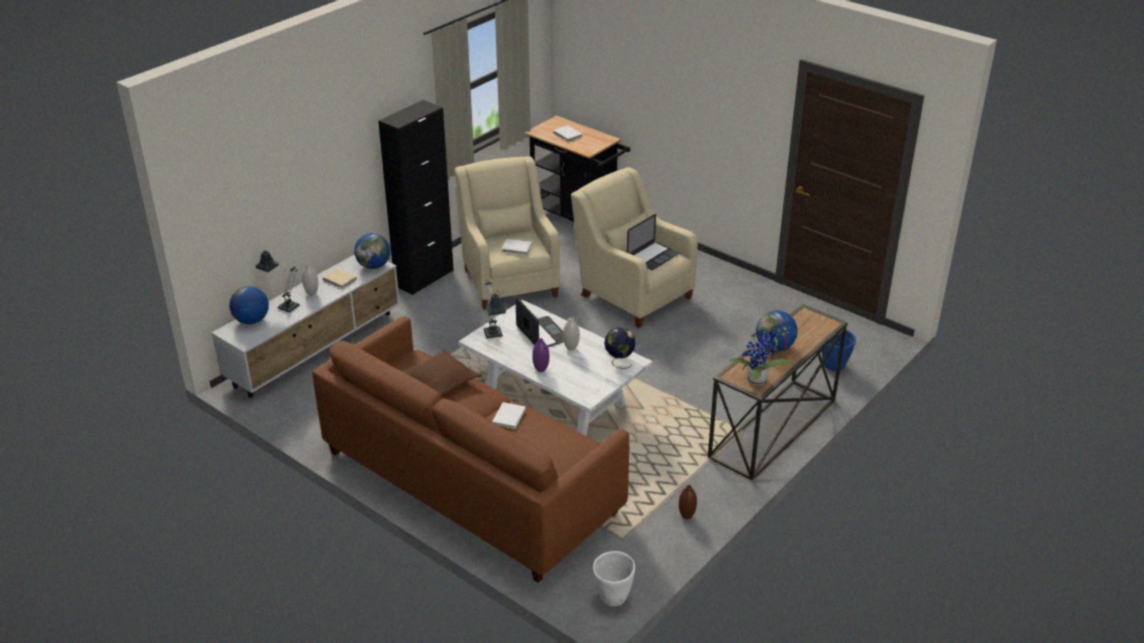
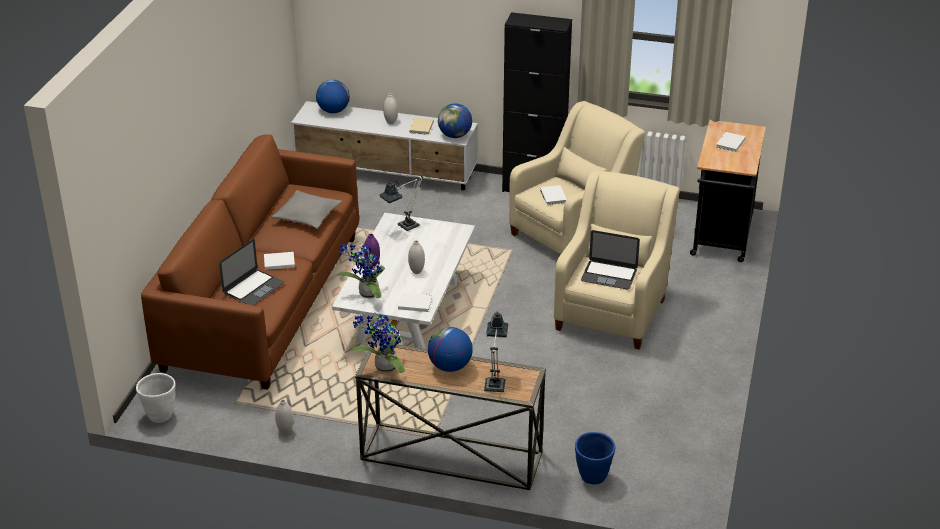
camera: 65 degrees right, 0 degrees up
(284, 305) = (364, 117): table lamp -> table lamp (495, 382)
(441, 381) = (307, 216): brown pillow -> grey pillow
(542, 333) = (428, 250): laptop -> laptop (253, 288)
(586, 384) = (366, 294): none -> potted plant
(619, 362) = (414, 303): globe -> white book
(686, 516) = (285, 431): brown vase -> white vase

